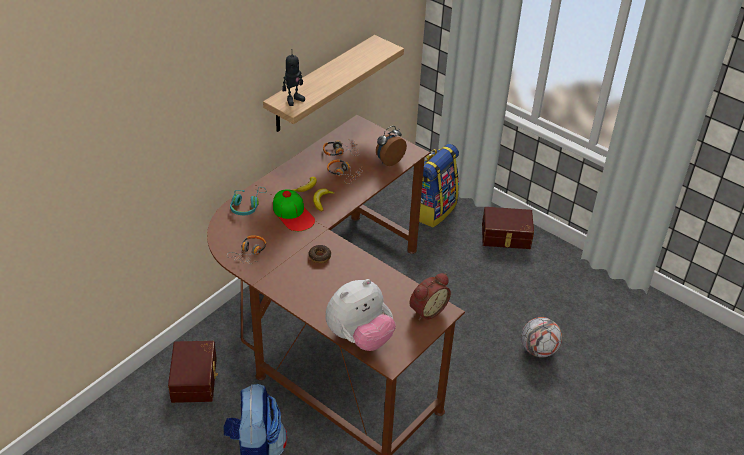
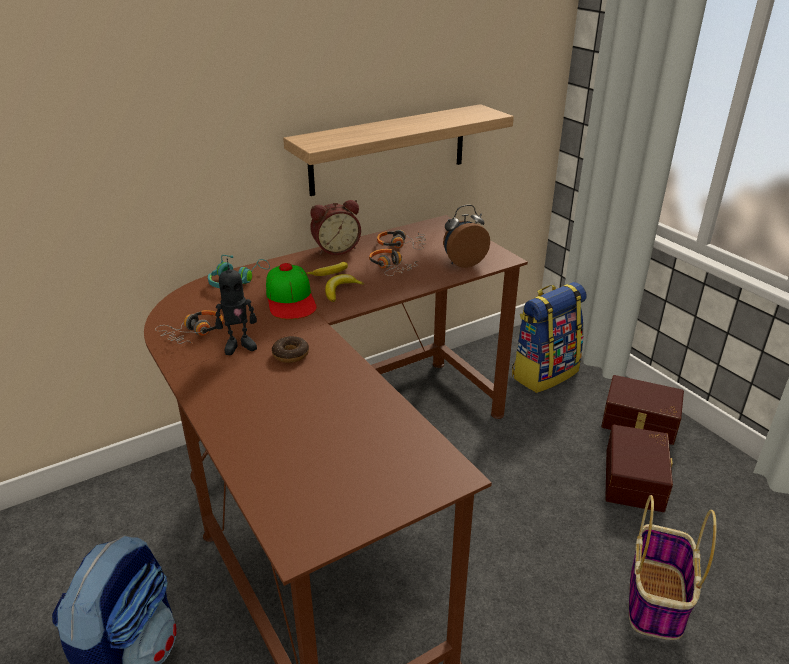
camera: 20 degrees right, 10 degrees down
(195, 379) = (125, 518): brown storage box -> brown storage box (636, 480)
(293, 99) = (325, 139): toy robot -> toy robot (239, 346)
(359, 337) = (272, 486): plush toy -> none
(427, 310) = (420, 465): alarm clock -> alarm clock (335, 249)
(538, 350) = (656, 600): football -> basket

